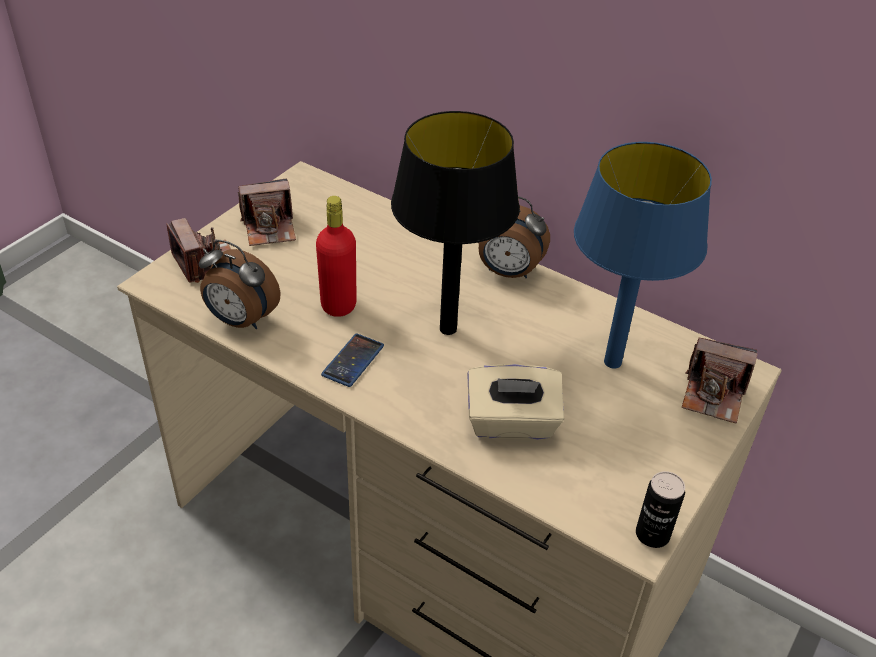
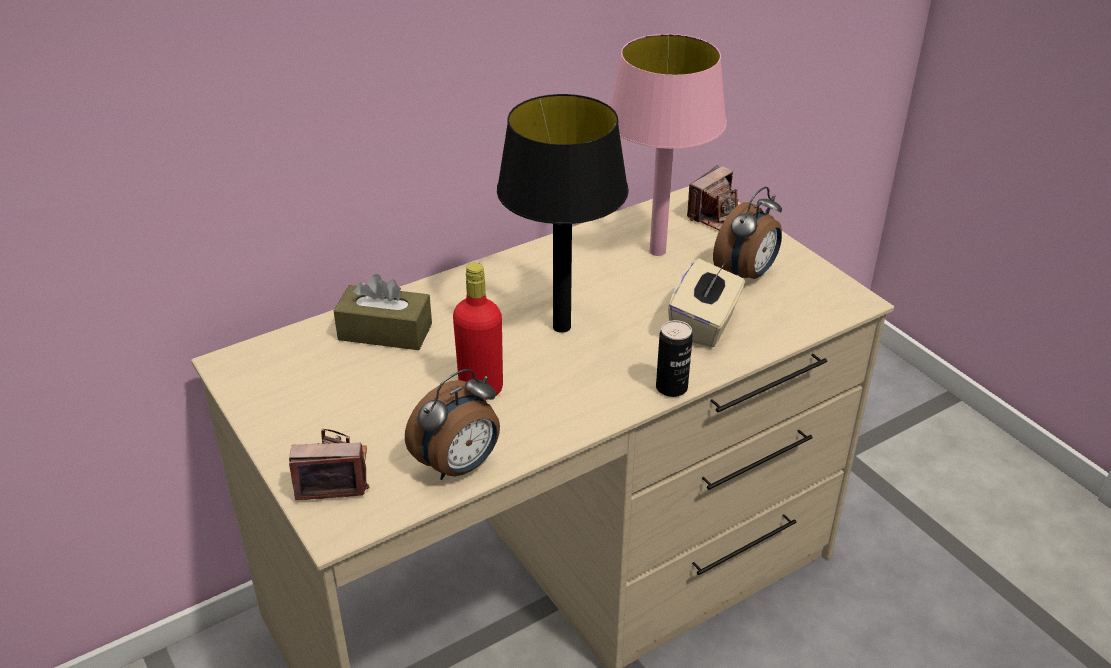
camera: 65 degrees left, 5 degrees down
(270, 228) = (308, 410): camera -> none
(353, 360) = (572, 398): phone -> none
(381, 234) = (385, 332): none -> brown tissue box
(508, 272) = (504, 270): alarm clock -> alarm clock (746, 275)
(611, 362) = (657, 251): blue table lamp -> pink table lamp
(652, 534) = (850, 292): can -> can (671, 388)

